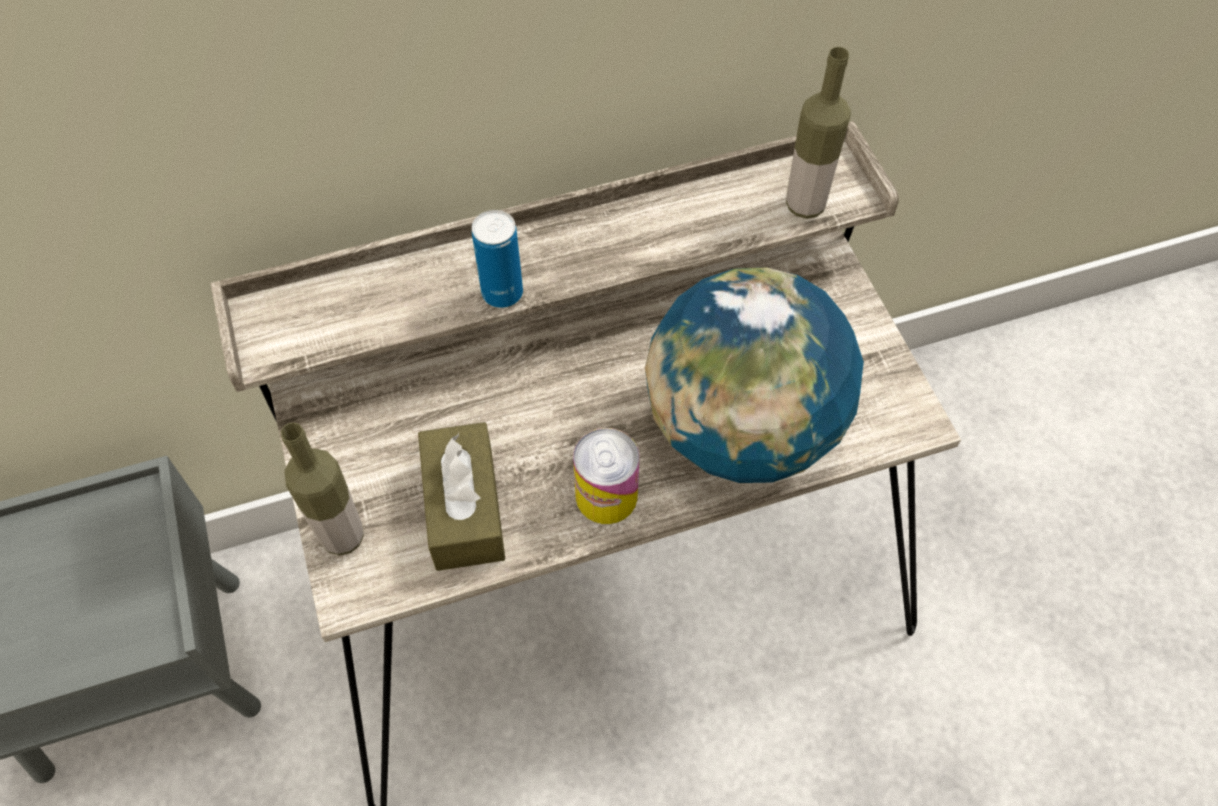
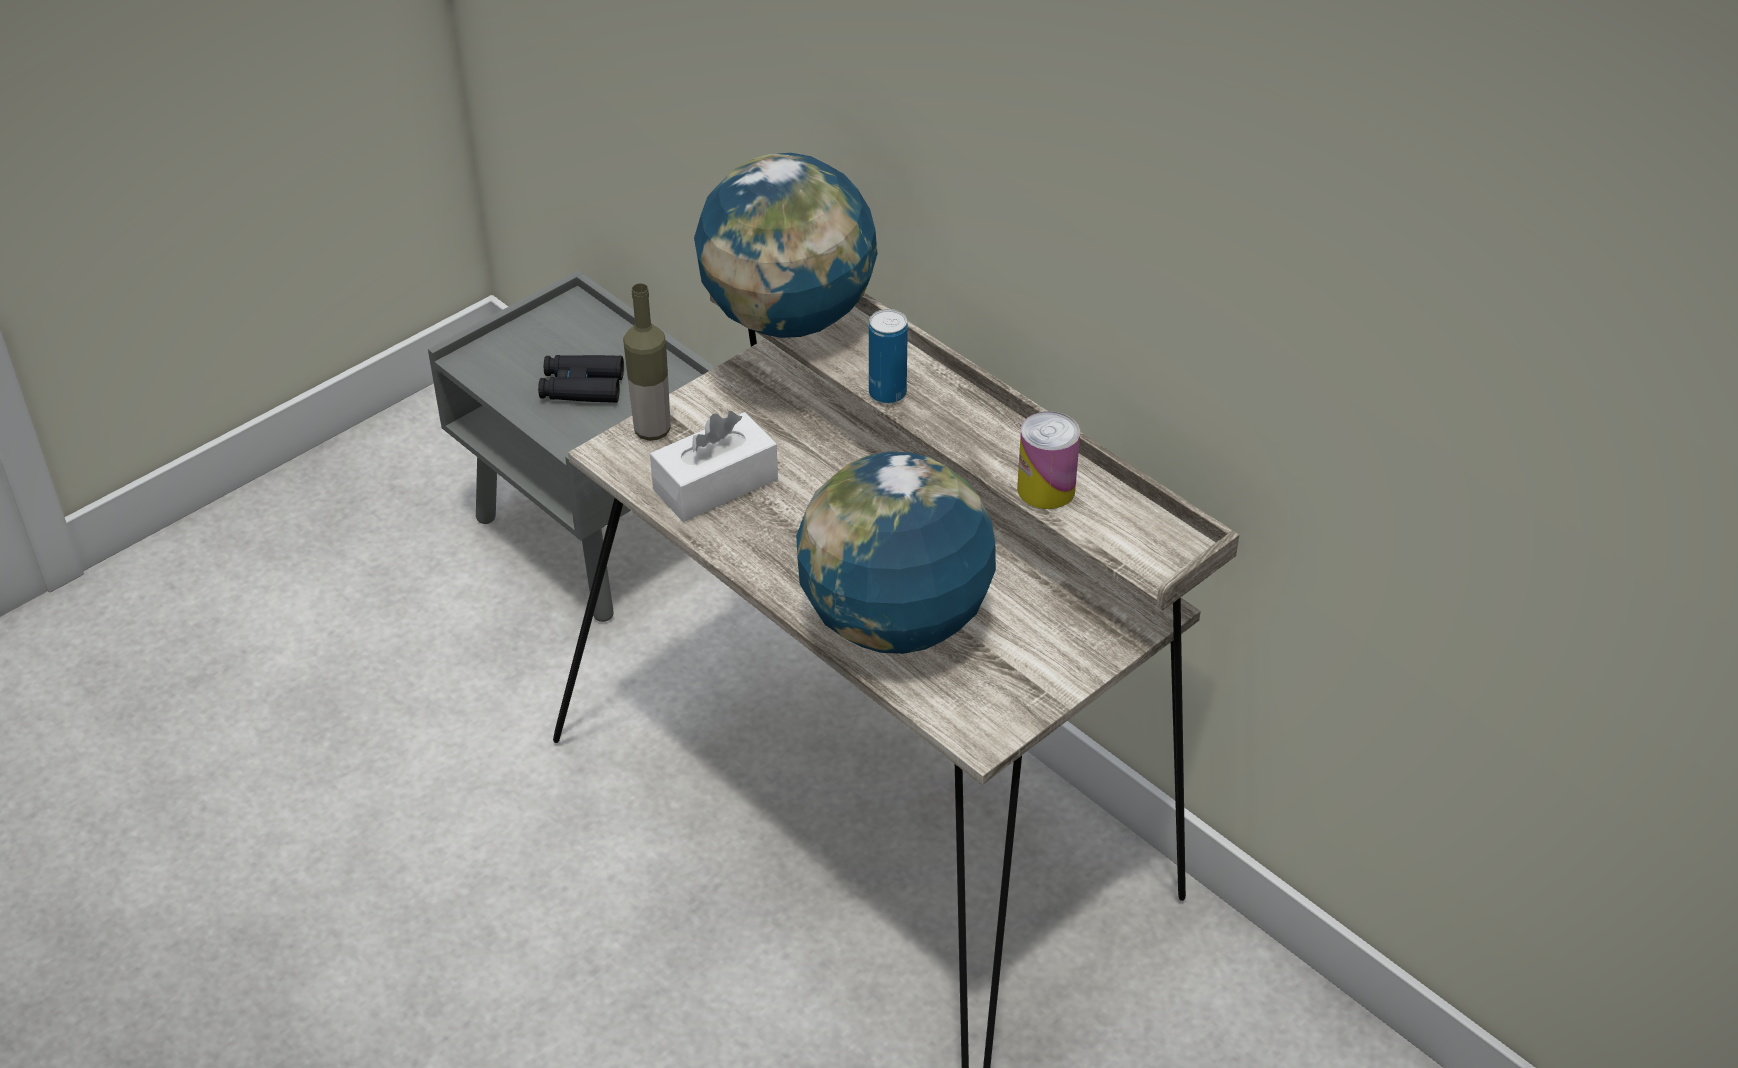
camera: 65 degrees right, 15 degrees down
(81, 596) = (582, 387): none -> black binoculars
(327, 330) = (788, 318): none -> globe
(464, 508) = (715, 484): brown tissue box -> white tissue box
(606, 496) = (776, 560): can -> can (1046, 489)
(805, 205) = (1120, 541): bottle -> none

